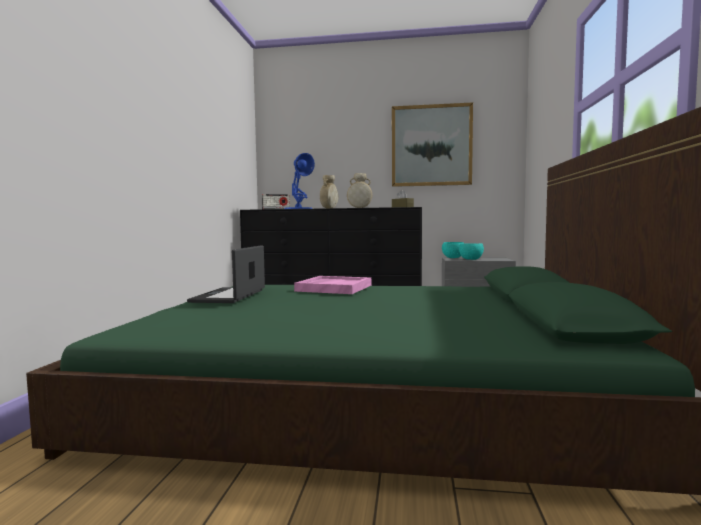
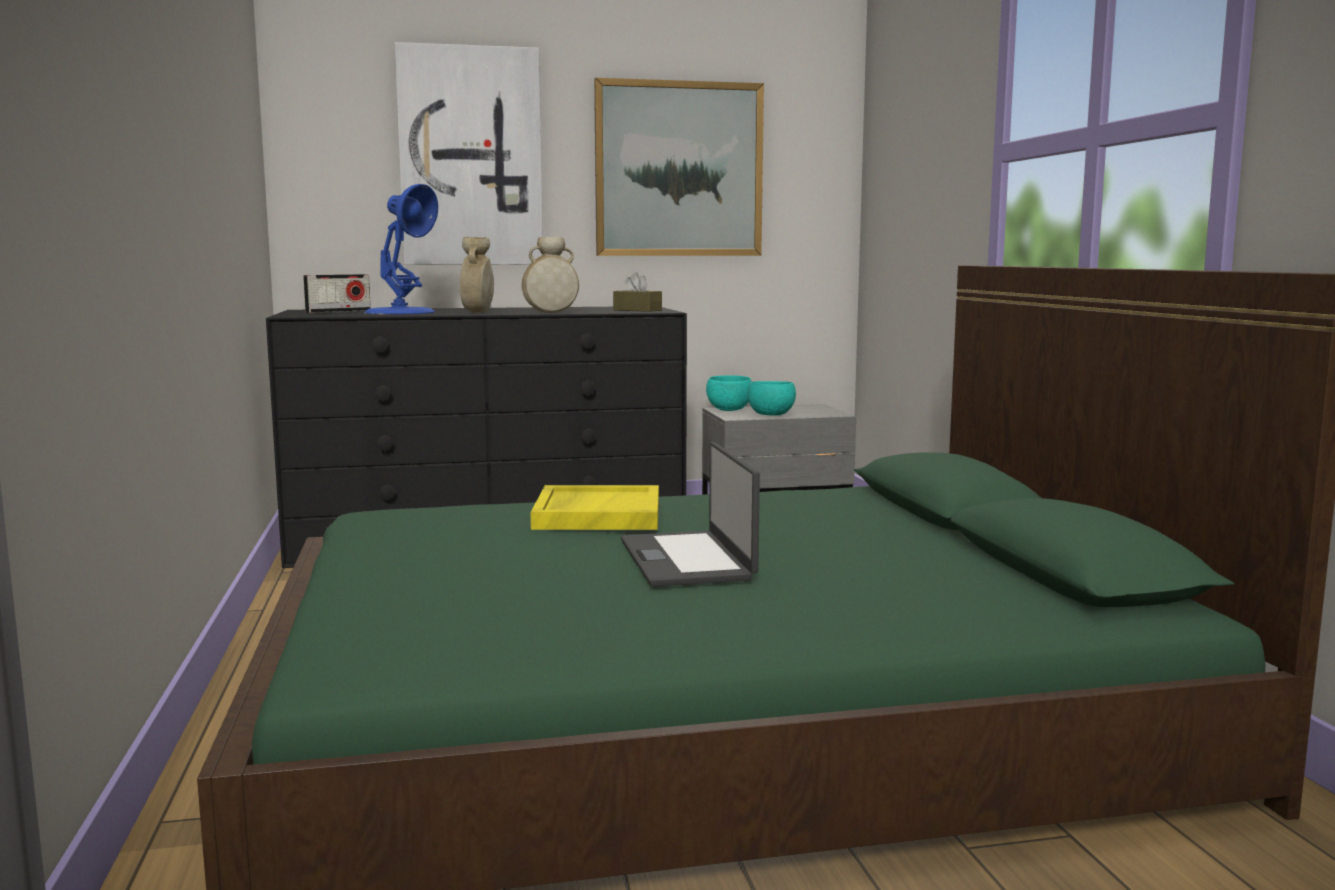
camera: 20 degrees left, 5 degrees up
(230, 296) = (415, 553): laptop -> laptop (688, 559)
(334, 288) = (597, 514): pink tray -> yellow tray
(337, 145) = (471, 157): none -> picture

